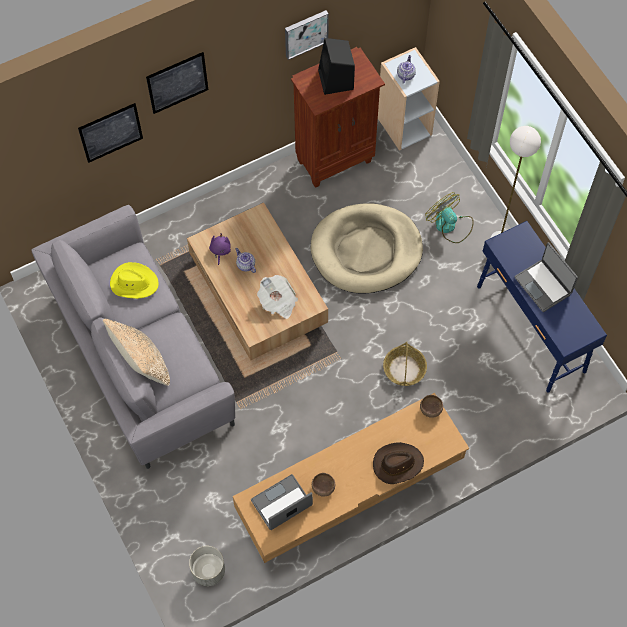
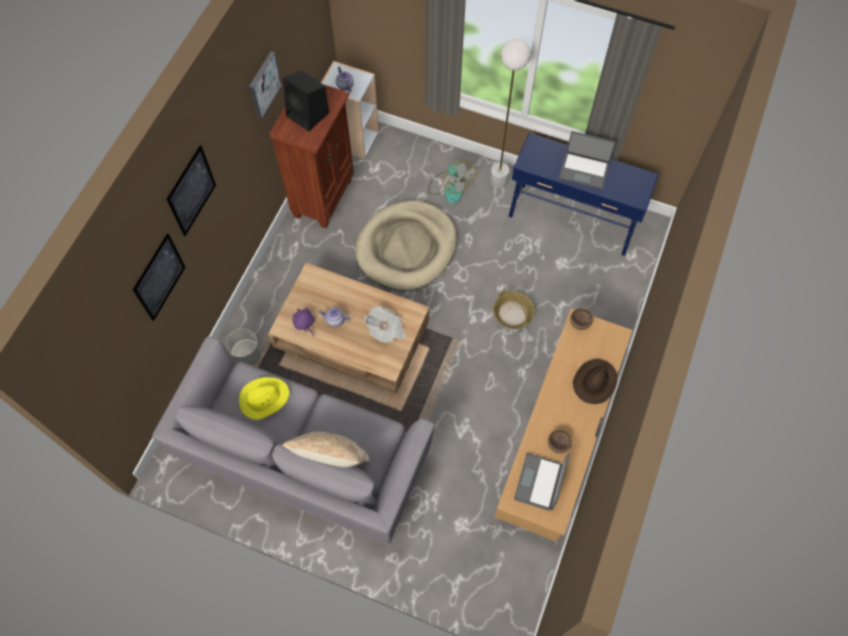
camera: 40 degrees left, 0 degrees up
(208, 571) = (509, 585): grey planter -> grey planter (246, 354)
(450, 225) = (450, 187): fan -> fan turned 135 degrees counterclockwise

